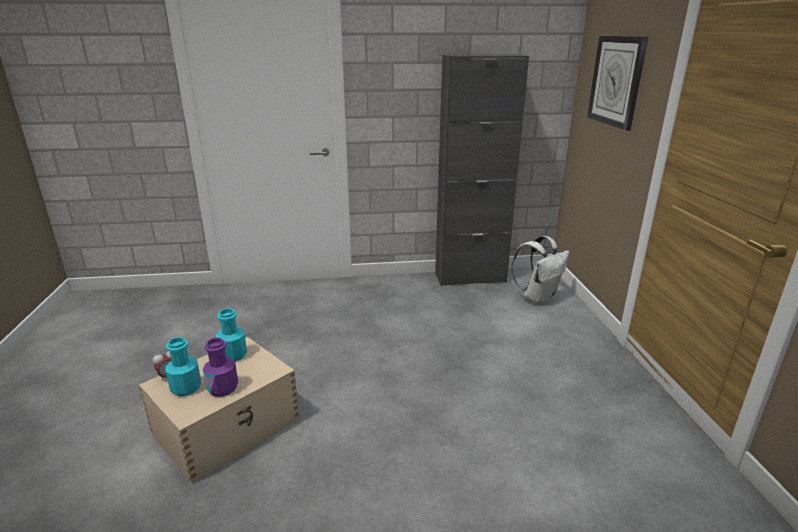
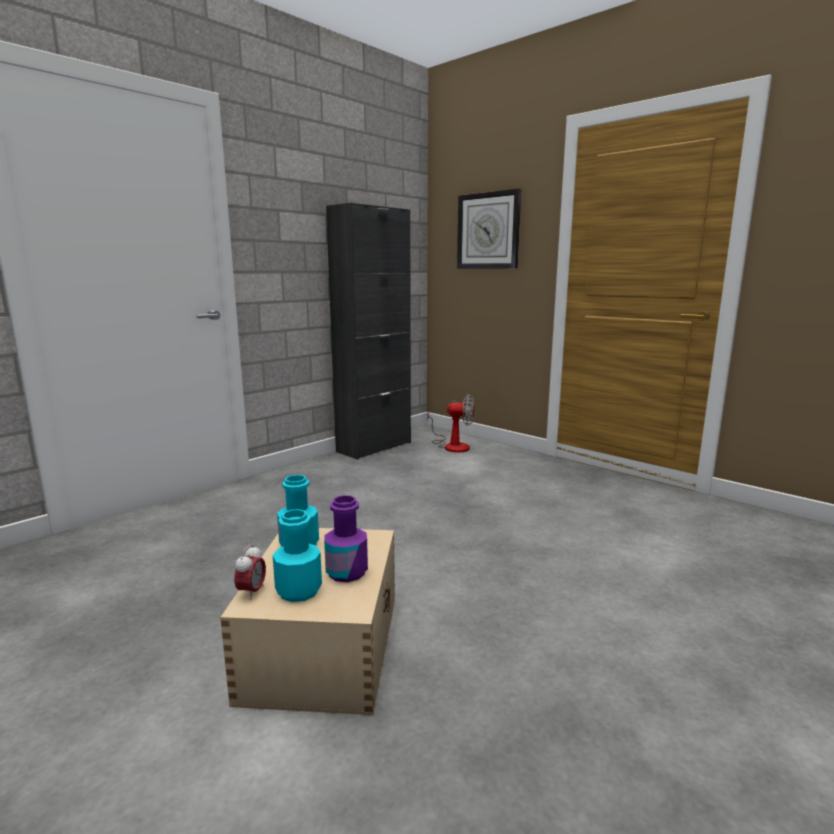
camera: 40 degrees left, 10 degrees down
(538, 298) = (452, 445): white backpack -> fan

